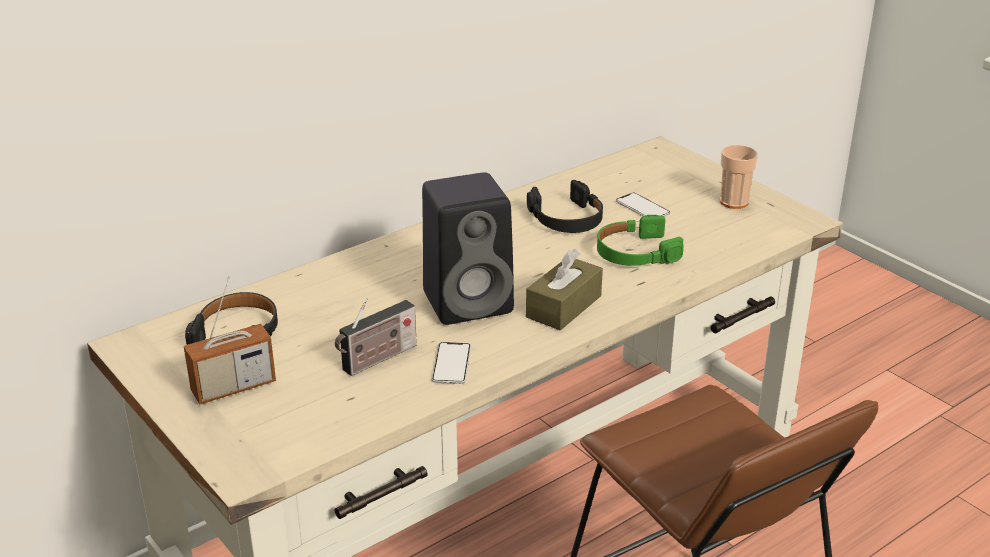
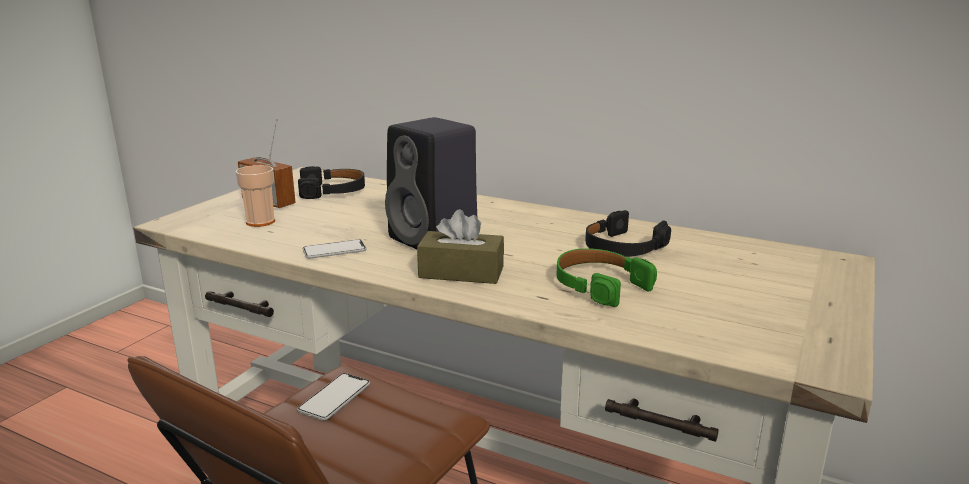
camera: 65 degrees right, 10 degrees down
(377, 359) = (326, 228): radio -> none
(642, 208) = (697, 273): phone -> phone (334, 398)
(734, 202) = (794, 316): cup -> cup (260, 222)

